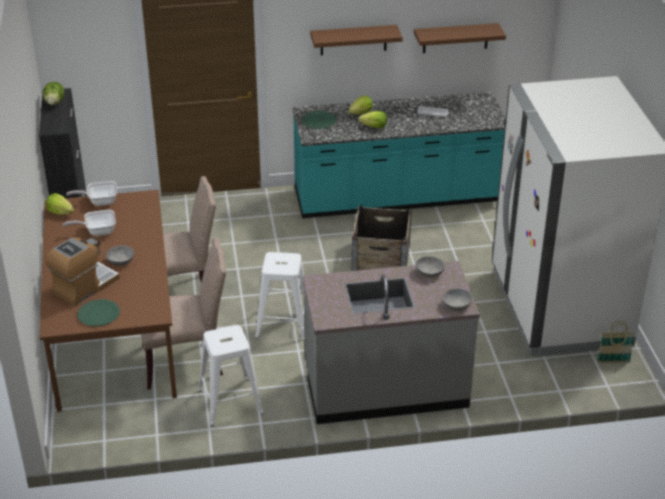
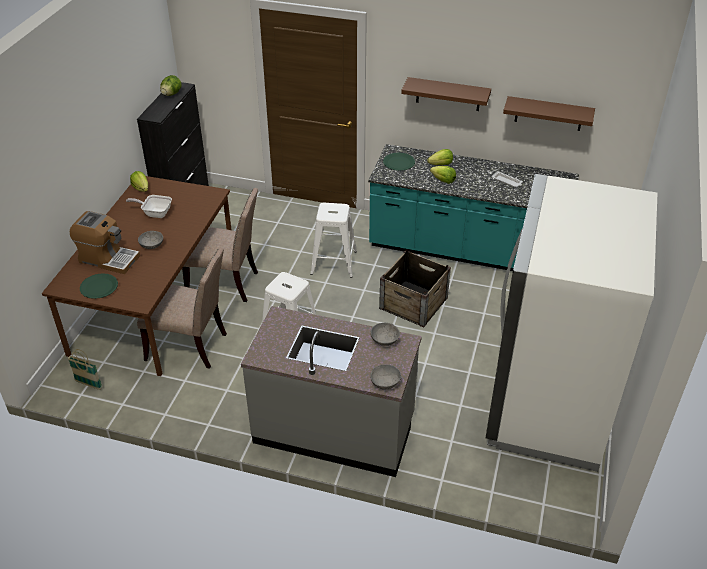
camera: 25 degrees right, 5 degrees up
(85, 286) = (108, 259): coffee machine -> coffee machine turned 45 degrees clockwise
(99, 201) = (177, 187): frying pan -> none
(231, 401) = (199, 394): white stool -> white stool (334, 262)
(613, 361) = (565, 480): basket -> basket (88, 384)

